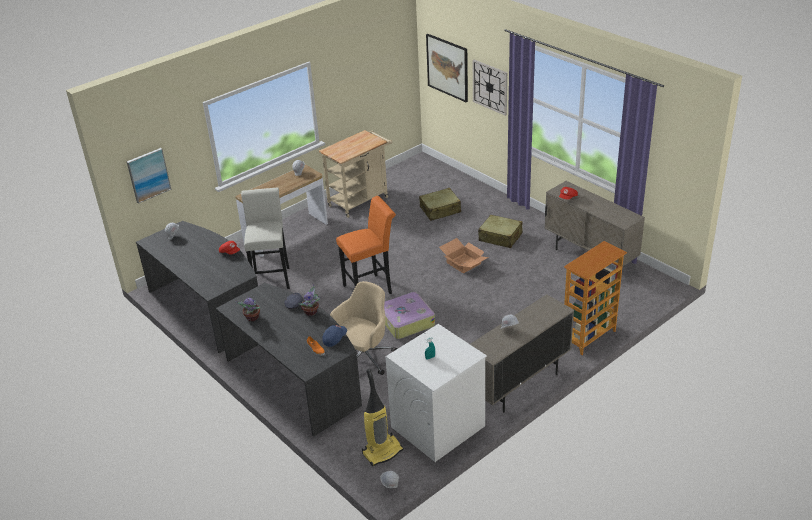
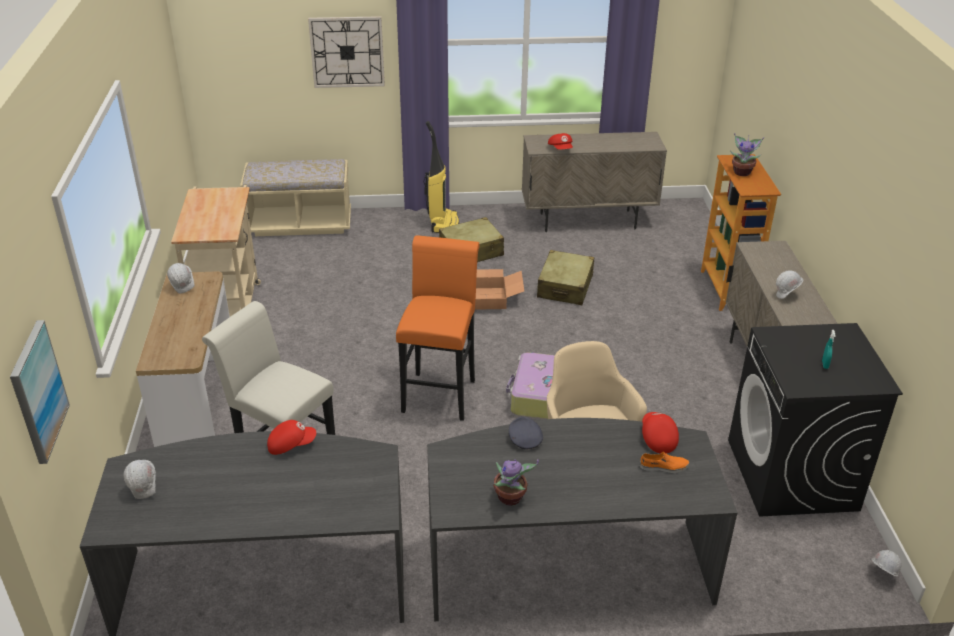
camera: 55 degrees left, 0 degrees up
(311, 312) = (564, 431): potted plant -> potted plant (742, 172)
(334, 339) = (657, 438): blue cap -> red cap
(382, 451) = (803, 549): vacuum cleaner -> vacuum cleaner (443, 223)
(437, 427) = (792, 475): white washing machine -> black washing machine
(440, 210) = (352, 261): beige suitcase -> beige suitcase (565, 287)
(447, 67) = (250, 50): picture -> none
(450, 179) = (300, 224): none -> beige bench

